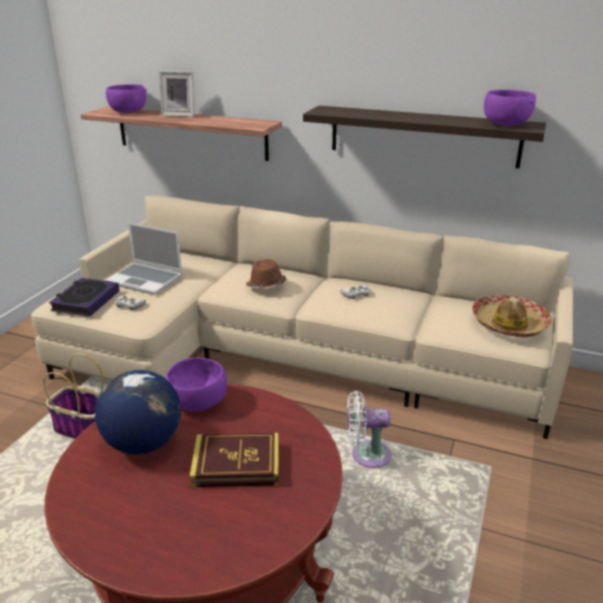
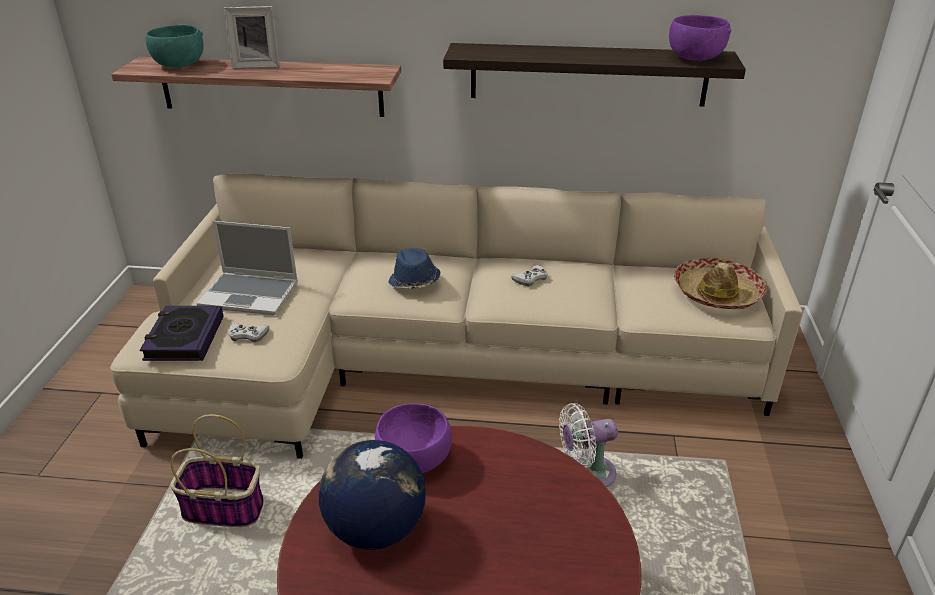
camera: 15 degrees left, 5 degrees up
(128, 112) = (179, 65): purple bowl -> turquoise bowl
(236, 464) = (503, 533): book -> none
(266, 285) = (414, 282): brown hat -> blue hat

